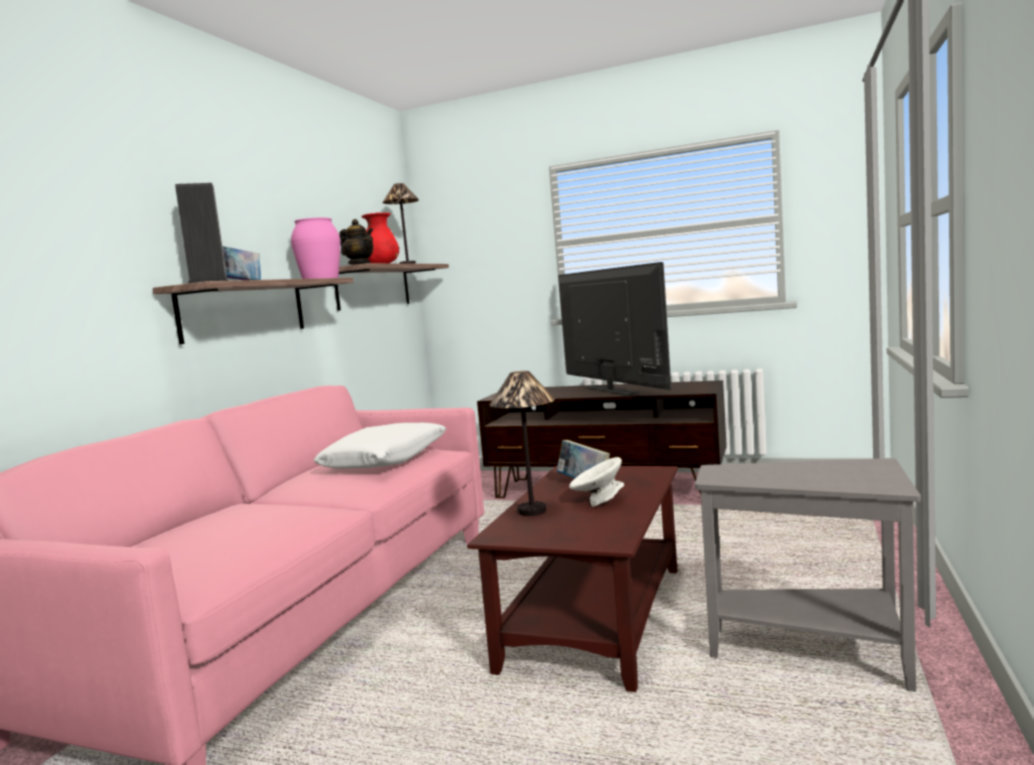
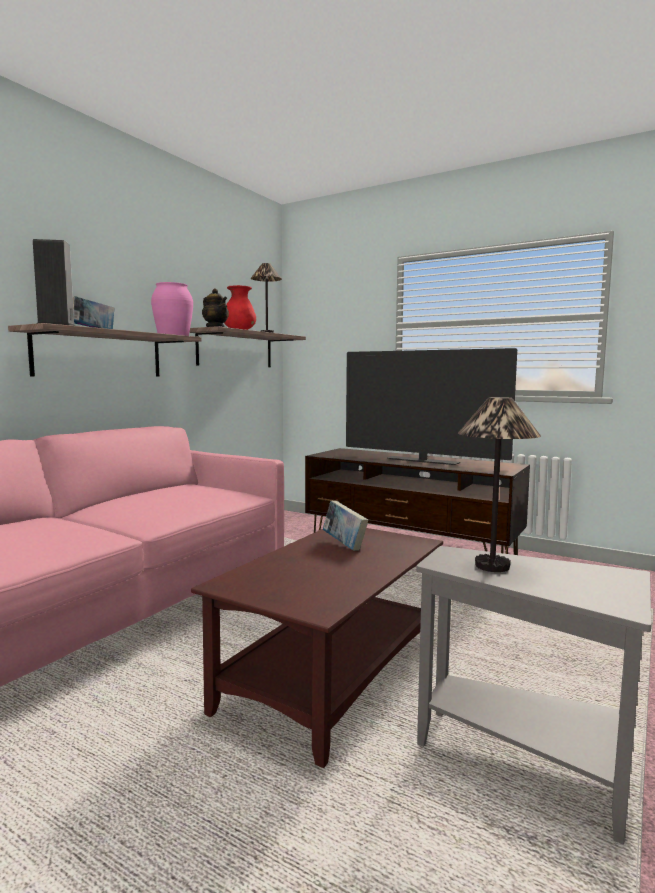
camera: 10 degrees right, 0 degrees up
(386, 459) = (190, 496): white pillow -> none
(532, 511) = (276, 564): table lamp -> table lamp (492, 566)
(598, 501) = (342, 564): white bowl -> none
(611, 390) = (422, 461): television -> television turned 135 degrees clockwise

